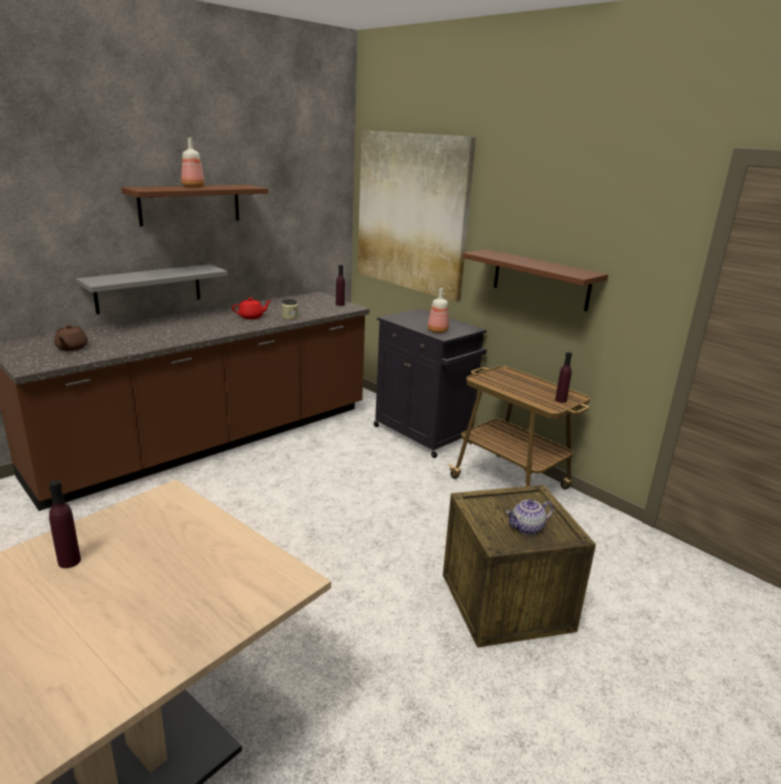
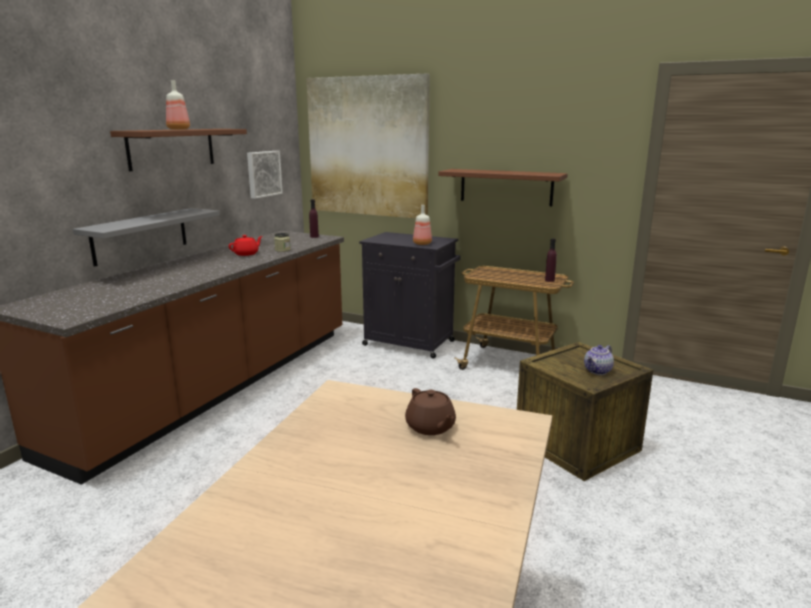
camera: 20 degrees left, 5 degrees down
(69, 561) = (314, 457): purple bottle -> none
(71, 348) = (94, 298): brown teapot -> brown teapot (430, 427)
(301, 231) = (263, 173): none -> picture

